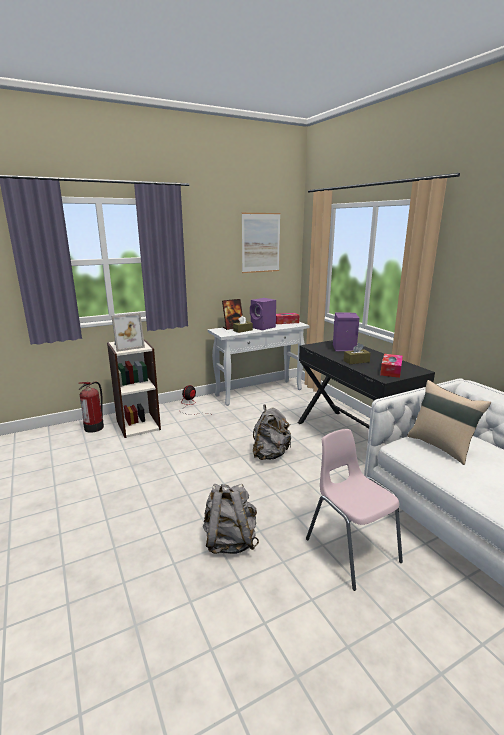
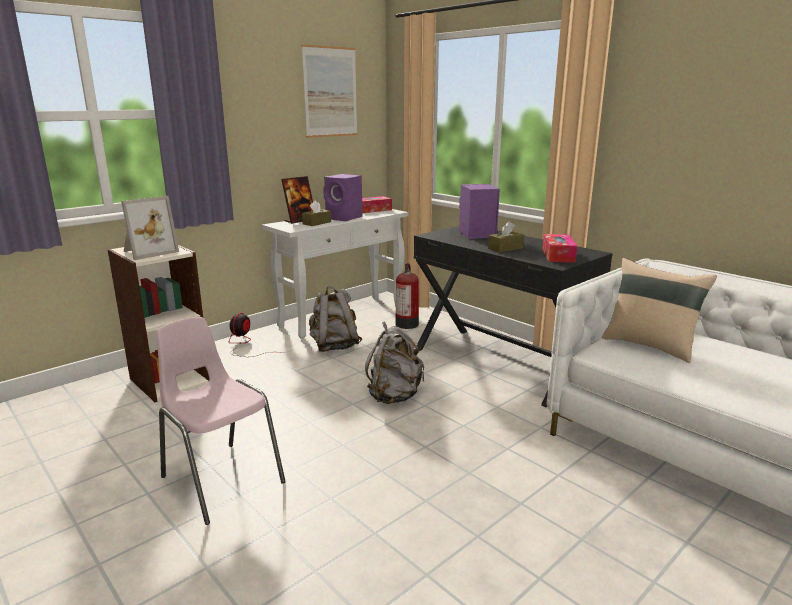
camera: 15 degrees left, 0 degrees up
(95, 427) = (95, 393): fire extinguisher -> fire extinguisher (407, 323)
(230, 541) = (388, 522): grey backpack -> grey backpack (334, 346)
(351, 550) = (561, 502): pink chair -> pink chair (221, 479)

